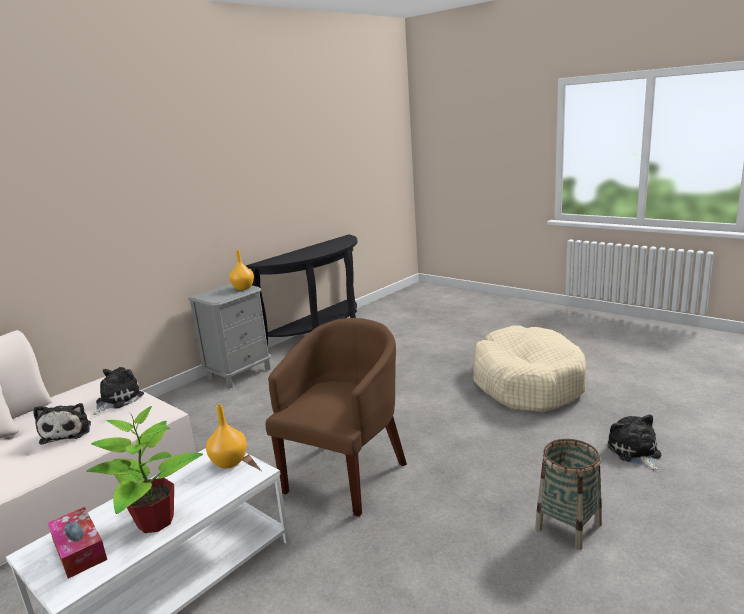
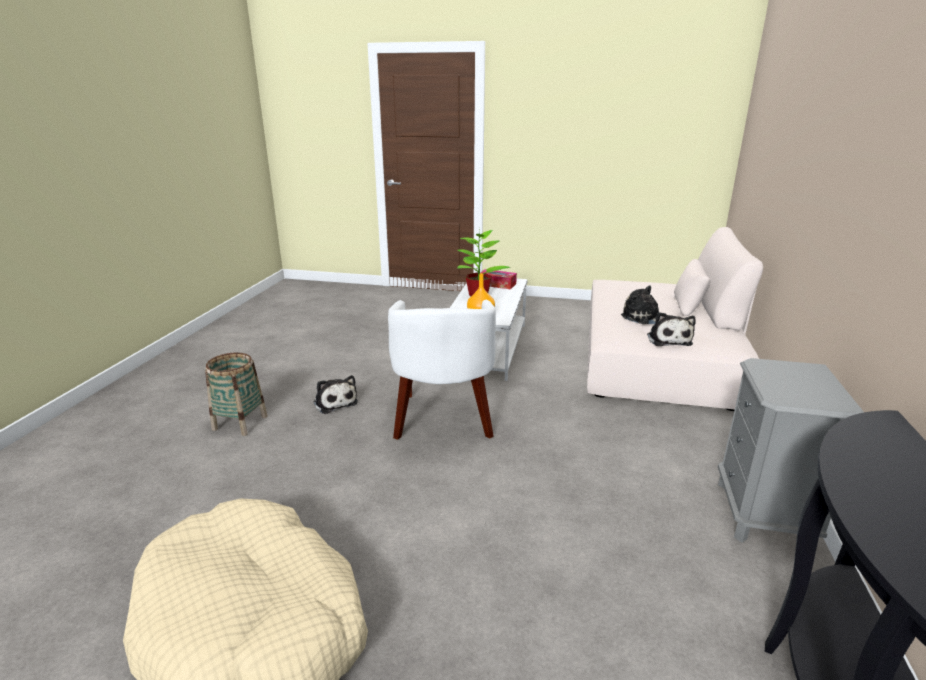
camera: 150 degrees right, 5 degrees up
(243, 288) = (794, 396): orange vase -> none
(346, 474) = (443, 418): brown armchair -> white armchair
(634, 452) = (136, 509): plush toy -> plush toy (335, 402)

